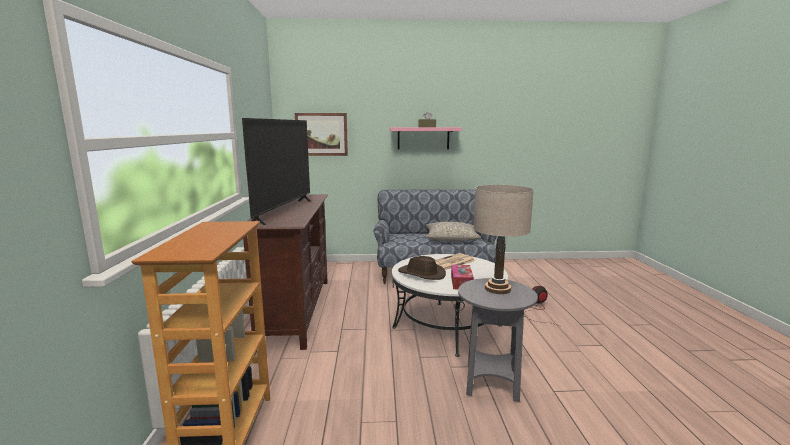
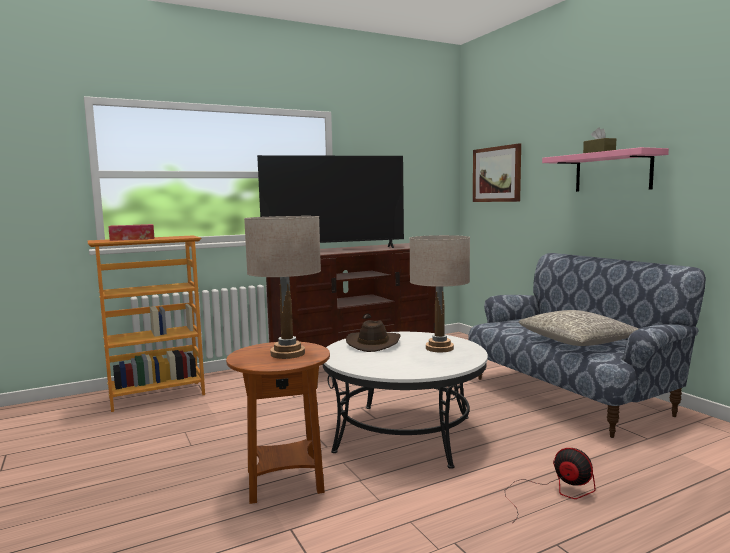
camera: 65 degrees right, 5 degrees down
(451, 262) = (439, 348): newspaper -> beige table lamp
(461, 282) = (367, 360): tissue box -> tissue box (132, 239)
(491, 382) = (284, 481): grey side table -> brown side table

